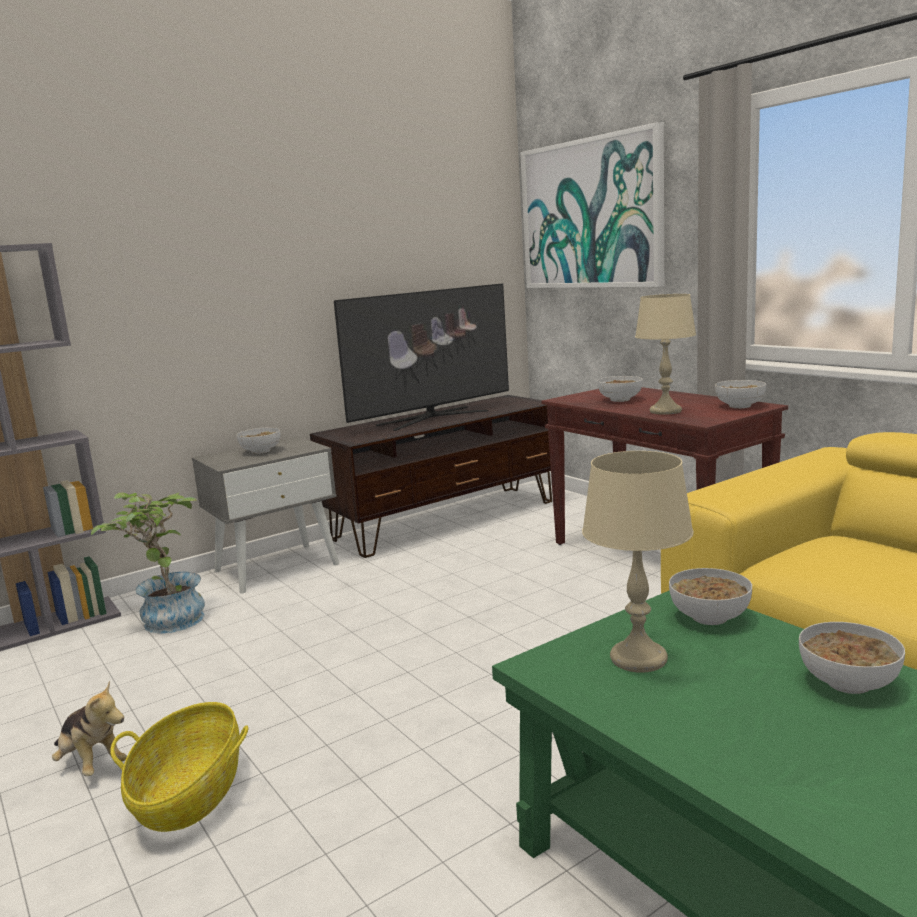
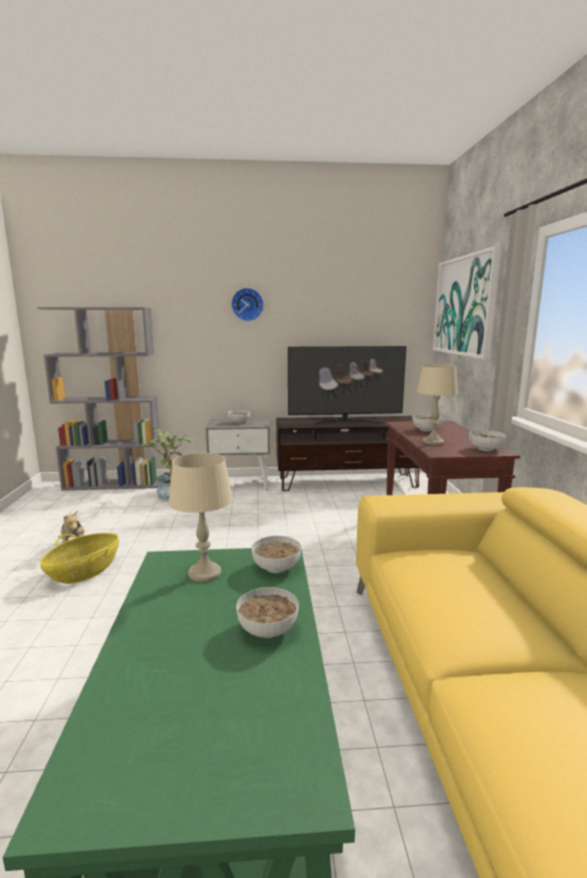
camera: 30 degrees right, 0 degrees up
(236, 230) = (247, 304): none -> wall clock

